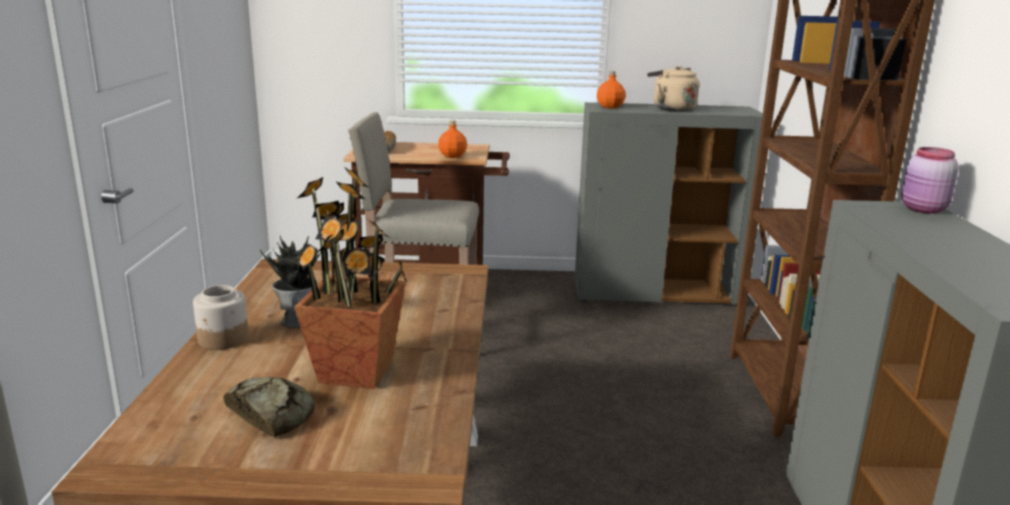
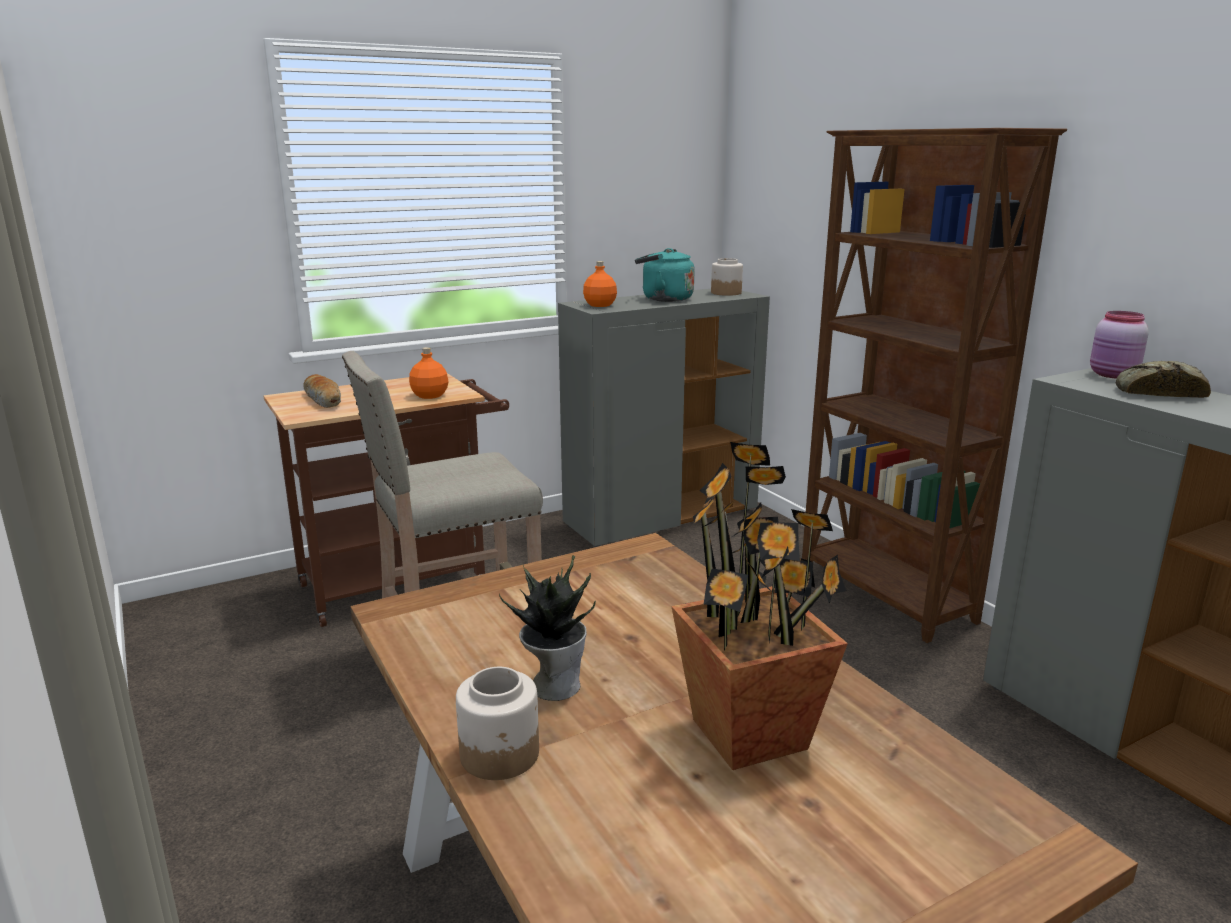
camera: 30 degrees left, 0 degrees up
(270, 413) = (751, 844): bread -> bread (1157, 392)
(671, 108) = (663, 299): beige kettle -> turquoise kettle
(736, 110) = (726, 293): none -> jar

